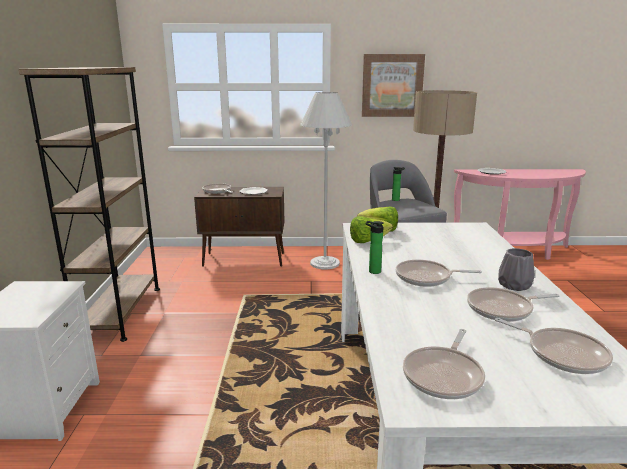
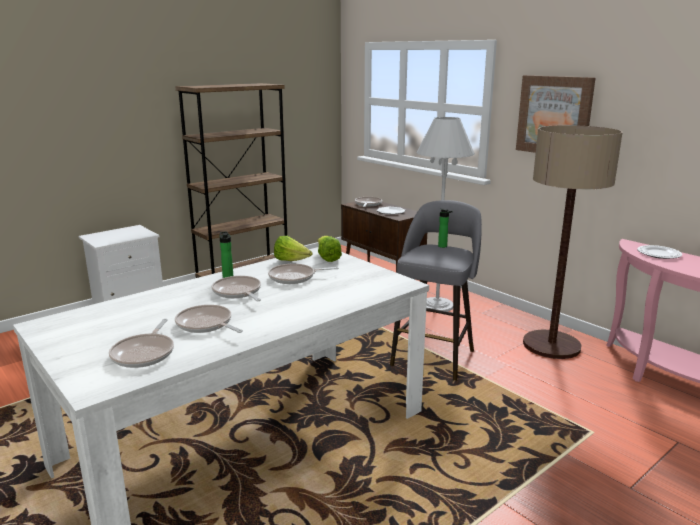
camera: 50 degrees right, 0 degrees up
(444, 375) = (81, 326): frying pan -> frying pan (295, 277)
(513, 285) = (263, 320): grey vase -> none

